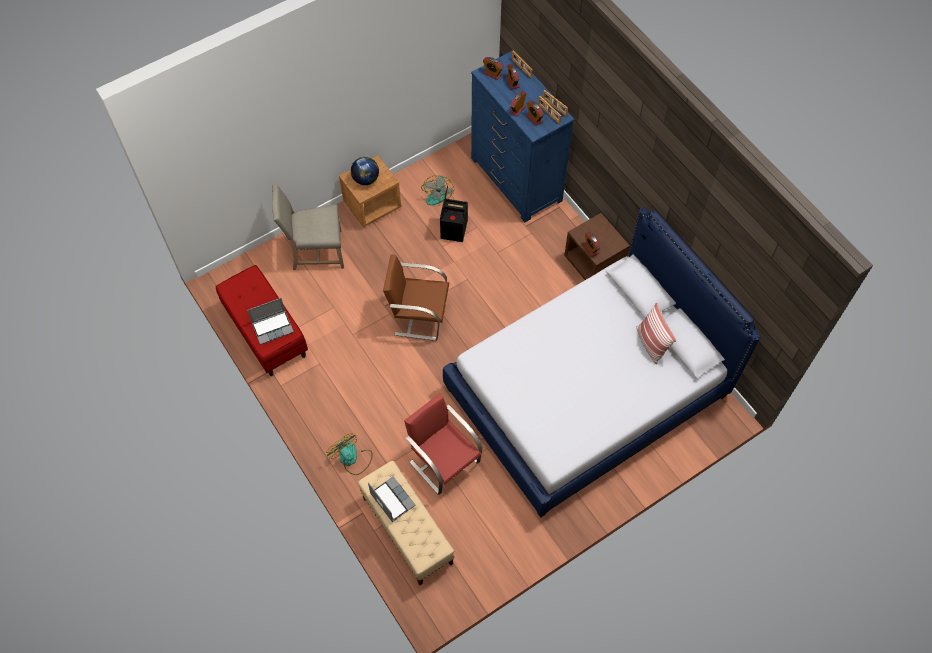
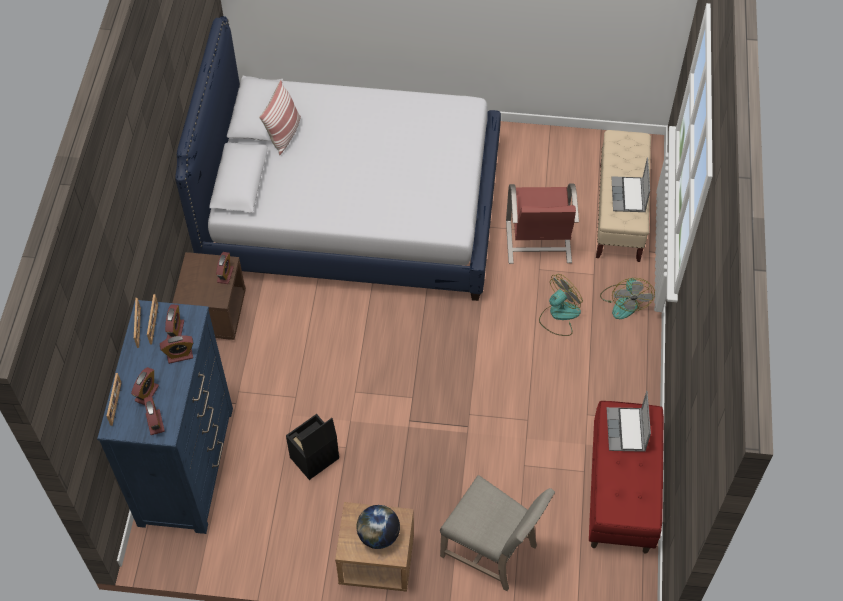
camera: 140 degrees left, 5 degrees down
(273, 327) = (626, 431): laptop -> laptop turned 105 degrees counterclockwise
(418, 315) = (441, 390): brown chair -> none
(437, 193) = (289, 517): fan -> fan (559, 315)

